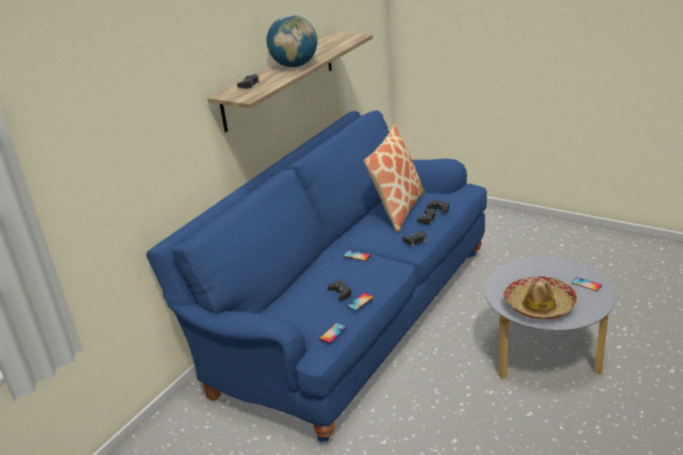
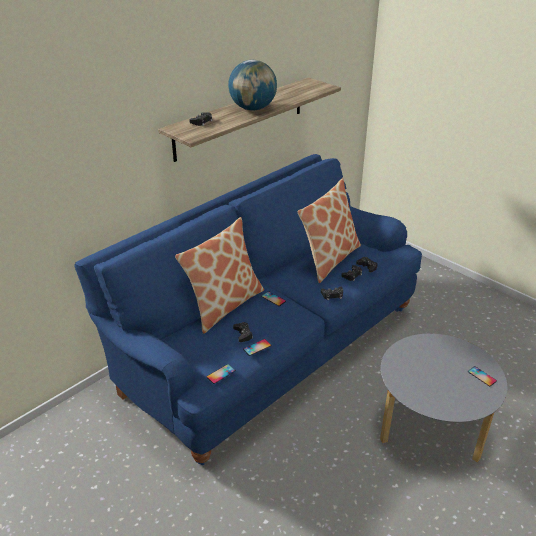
camera: 10 degrees right, 5 degrees up
(307, 272) = (224, 305): none -> pillow
(539, 305) = (428, 388): hat -> none

